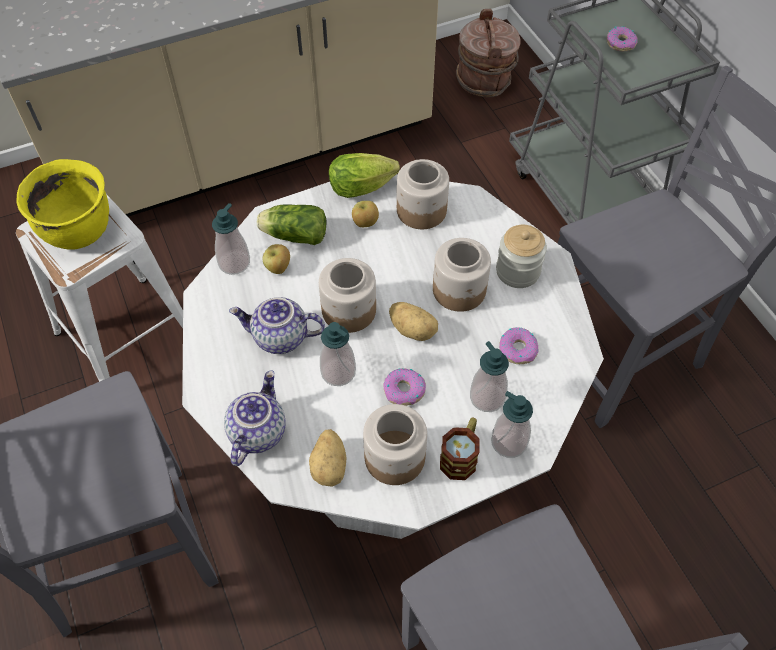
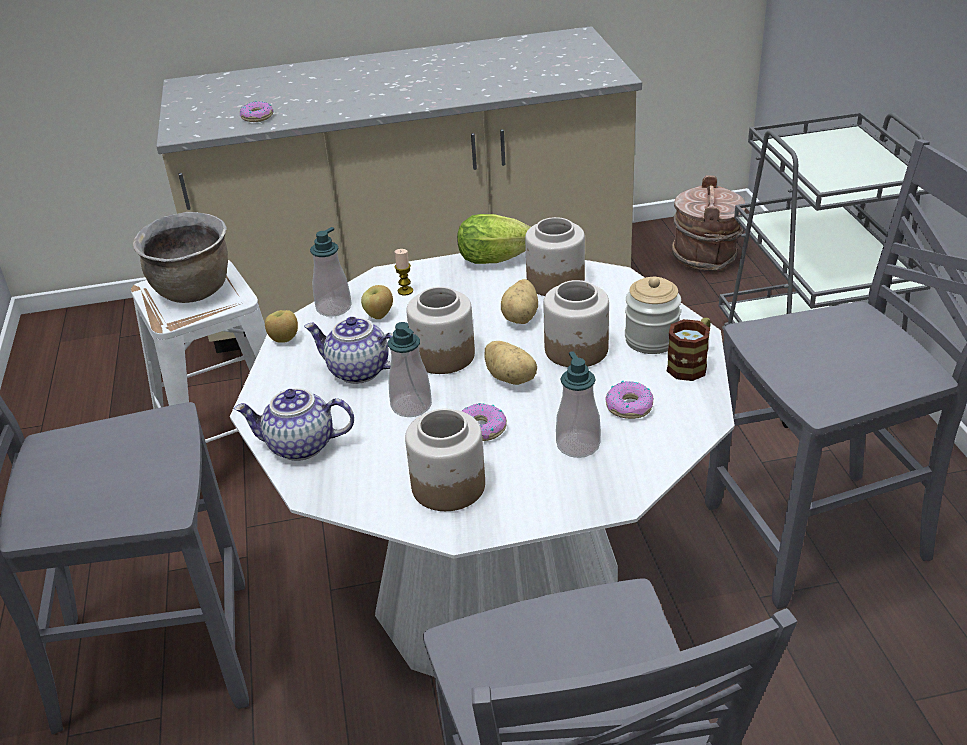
camera: 15 degrees right, 20 degrees down
(79, 231) = (194, 291): yellow cooking pot -> brown cooking pot
(256, 432) = (300, 447): teapot -> teapot turned 120 degrees counterclockwise
(293, 235) = (405, 291): lettuce -> candle
(330, 466) = (370, 485): potato -> potato (522, 317)
(365, 223) = (488, 288): apple -> apple (284, 340)
(461, 456) = (528, 494): mug -> mug (691, 364)
(509, 442) = (591, 488): soap dispenser -> none
(621, 43) = (829, 161): donut -> donut (258, 117)

